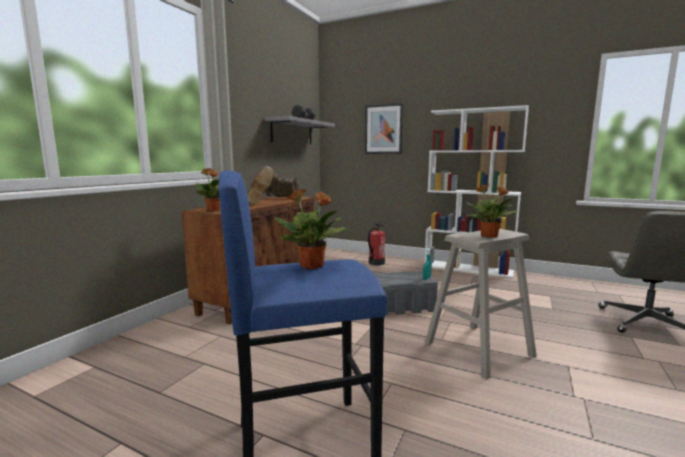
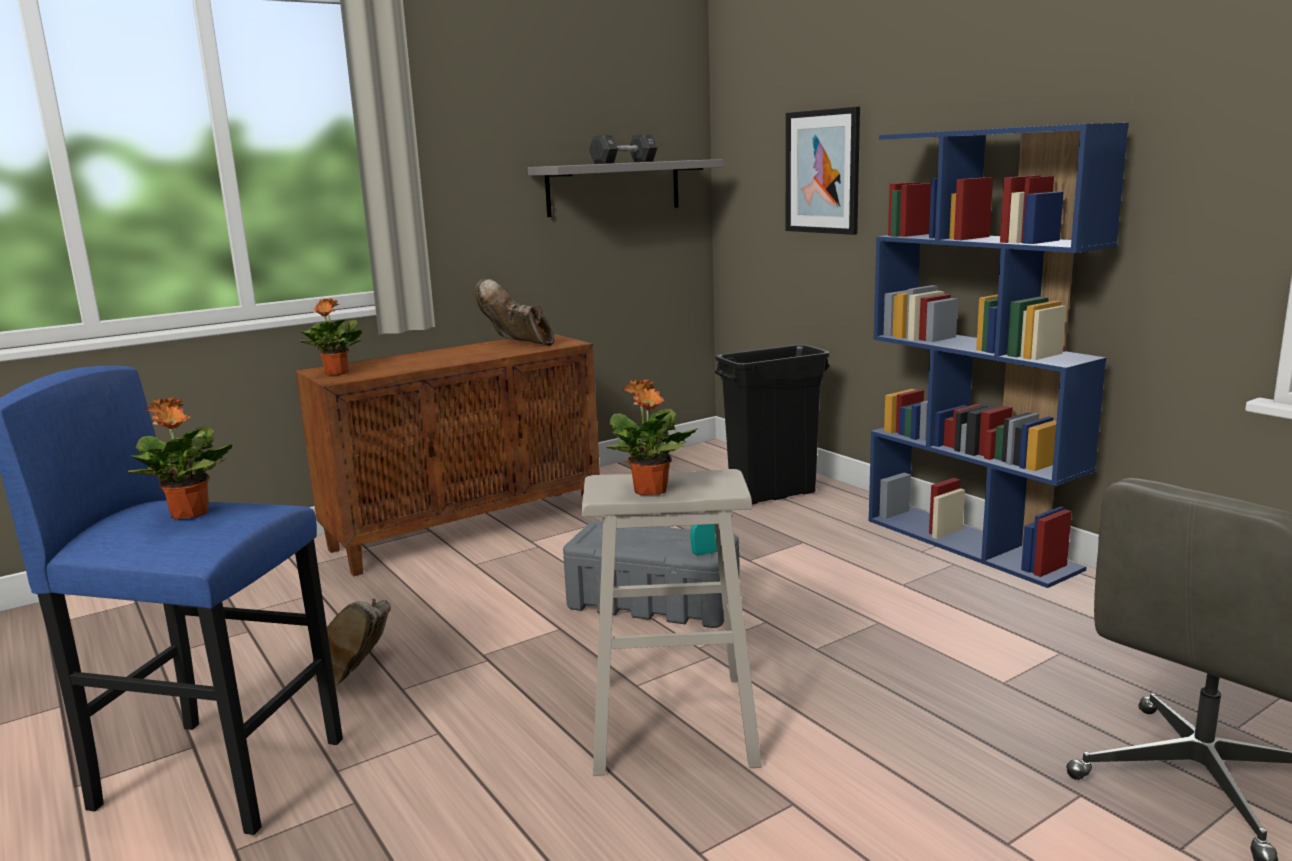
camera: 30 degrees right, 5 degrees up
(257, 204) = (438, 360): brown boot -> brown boot (359, 672)
(376, 263) = (773, 495): fire extinguisher -> black trash can
(468, 269) = (971, 544): white bookcase -> blue bookcase

